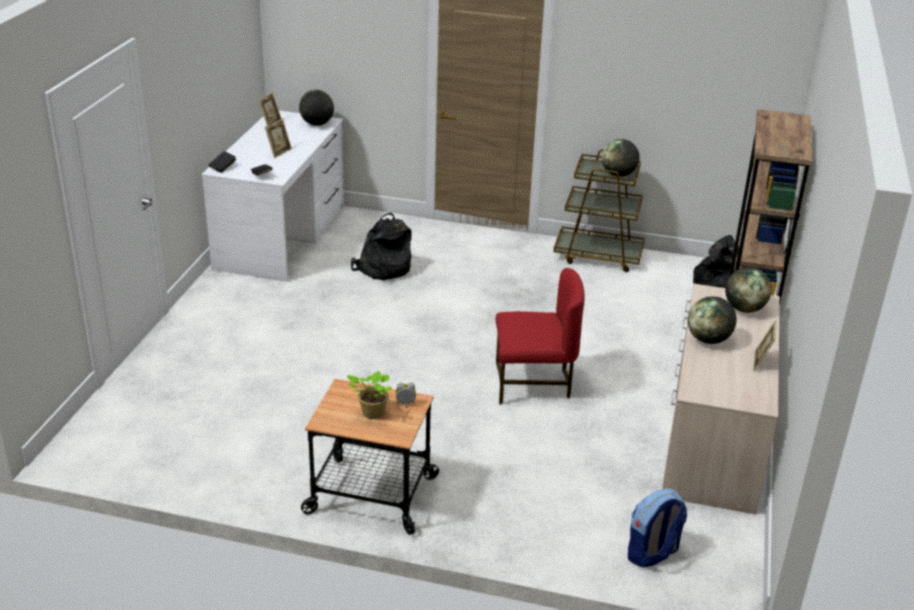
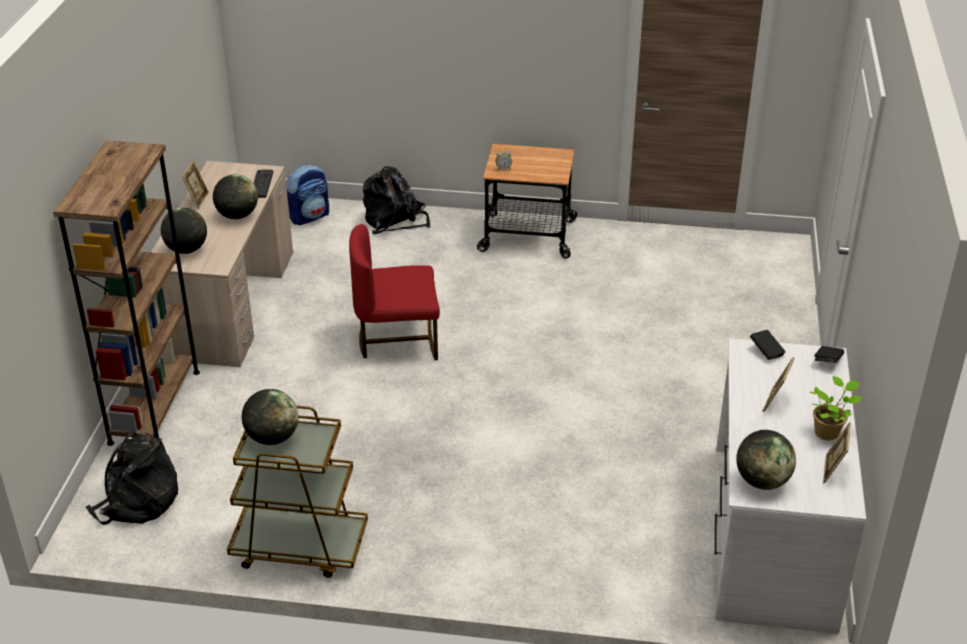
camera: 175 degrees right, 5 degrees up
(371, 413) = (528, 161): potted plant -> potted plant (828, 432)
(382, 268) = (603, 486): black backpack -> black backpack (394, 220)
(696, 376) = (261, 184): none -> keyboard

